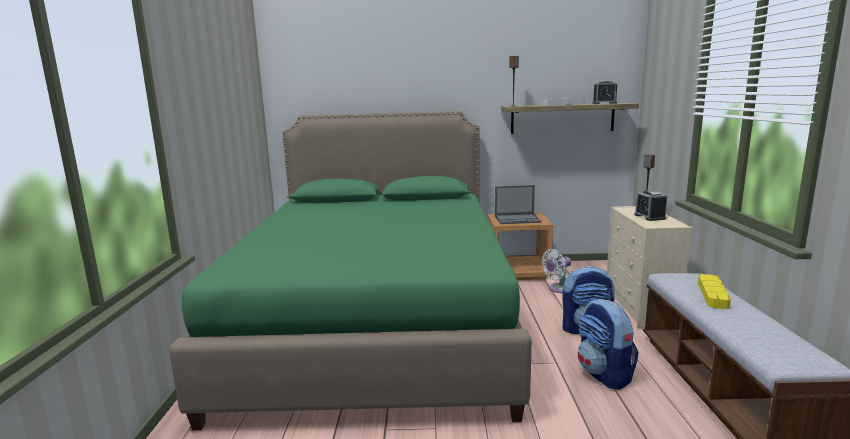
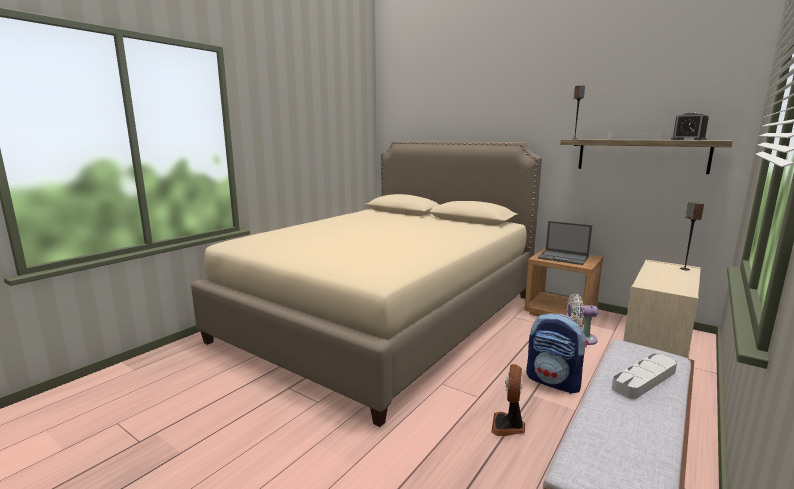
camera: 35 degrees right, 0 degrees up
(376, 323) = (385, 317): green bed -> beige bed
(604, 375) = (508, 426): backpack -> fan
(649, 217) = (667, 277): alarm clock -> none
(712, 294) = (644, 379): yellow tray -> grey tray

